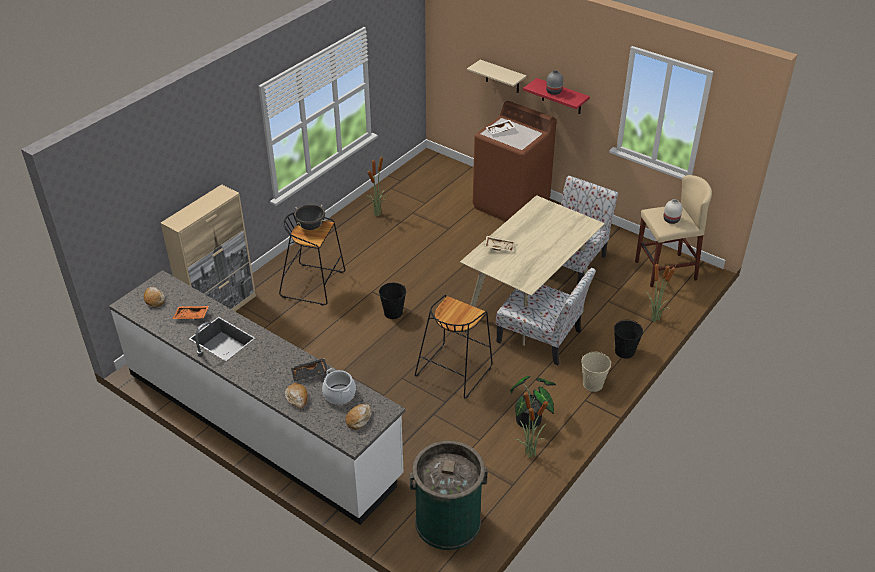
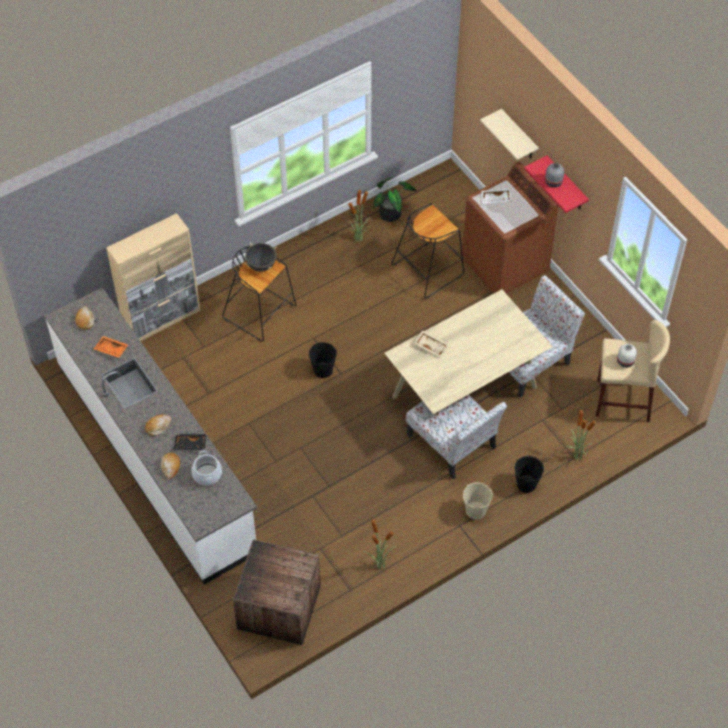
camera: 20 degrees right, 15 degrees up
(358, 419) = (213, 504): bread -> bread (158, 426)
(448, 521) = (278, 606): green trash can -> crate
(453, 370) = (351, 454): black stool -> black stool (428, 269)
(531, 419) = (399, 530): potted plant -> potted plant (393, 214)

